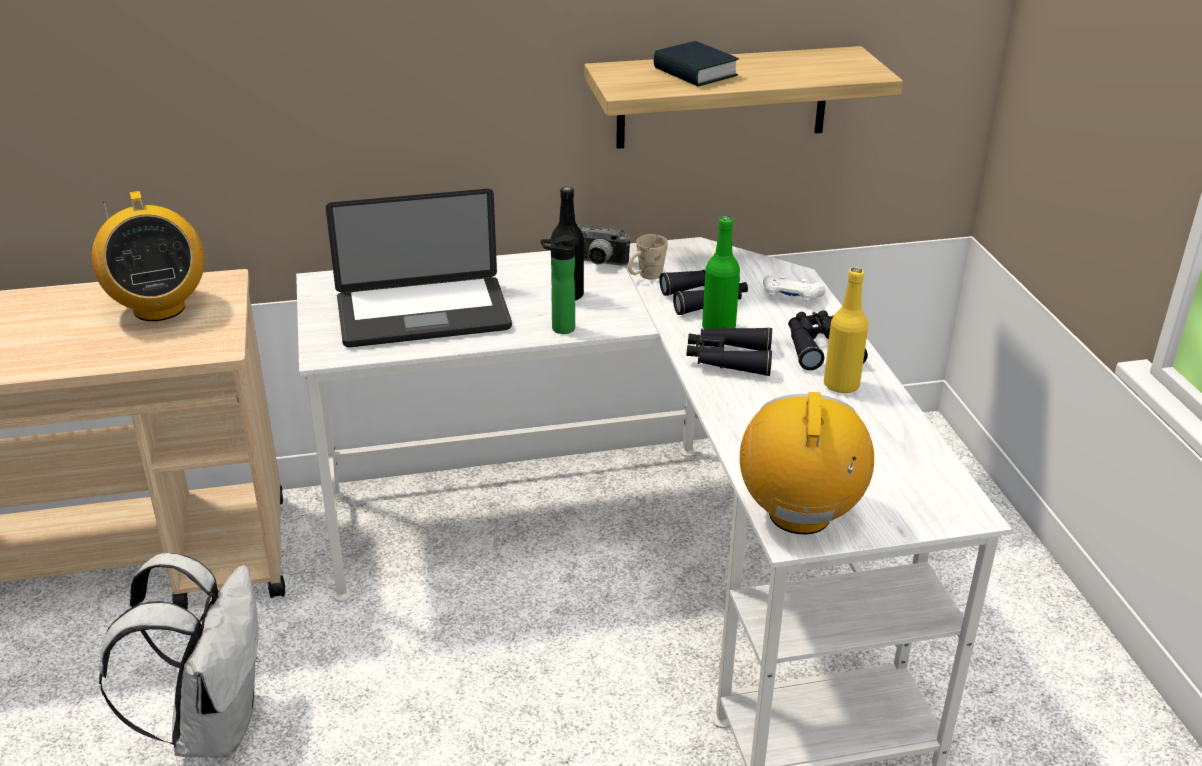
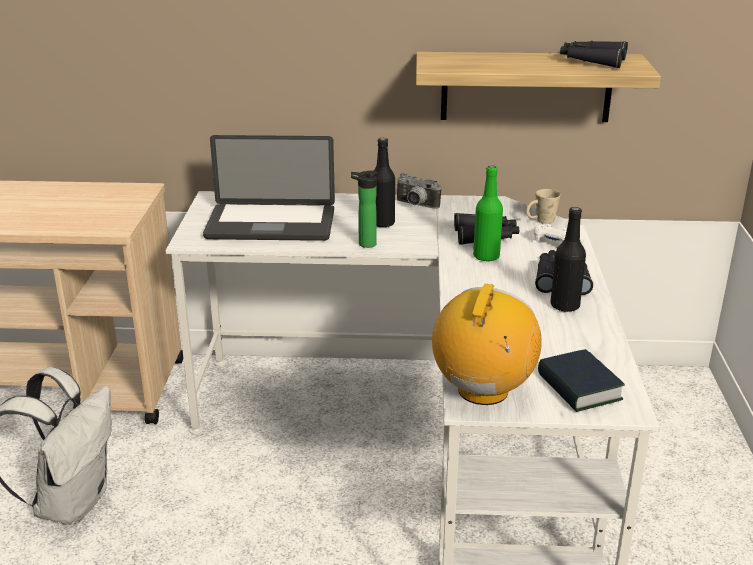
camera: 15 degrees right, 5 degrees down
(158, 308) = (92, 200): radio -> none
(645, 277) = (447, 217): beige mug -> beige mug (540, 221)
(695, 72) = (496, 61): book -> book (579, 388)
(728, 359) = (482, 278): black binoculars -> black binoculars (591, 61)
(841, 385) = (565, 306): yellow bottle -> black bottle

